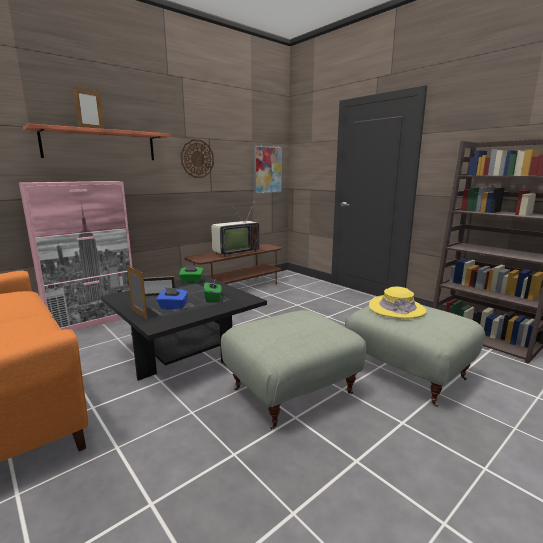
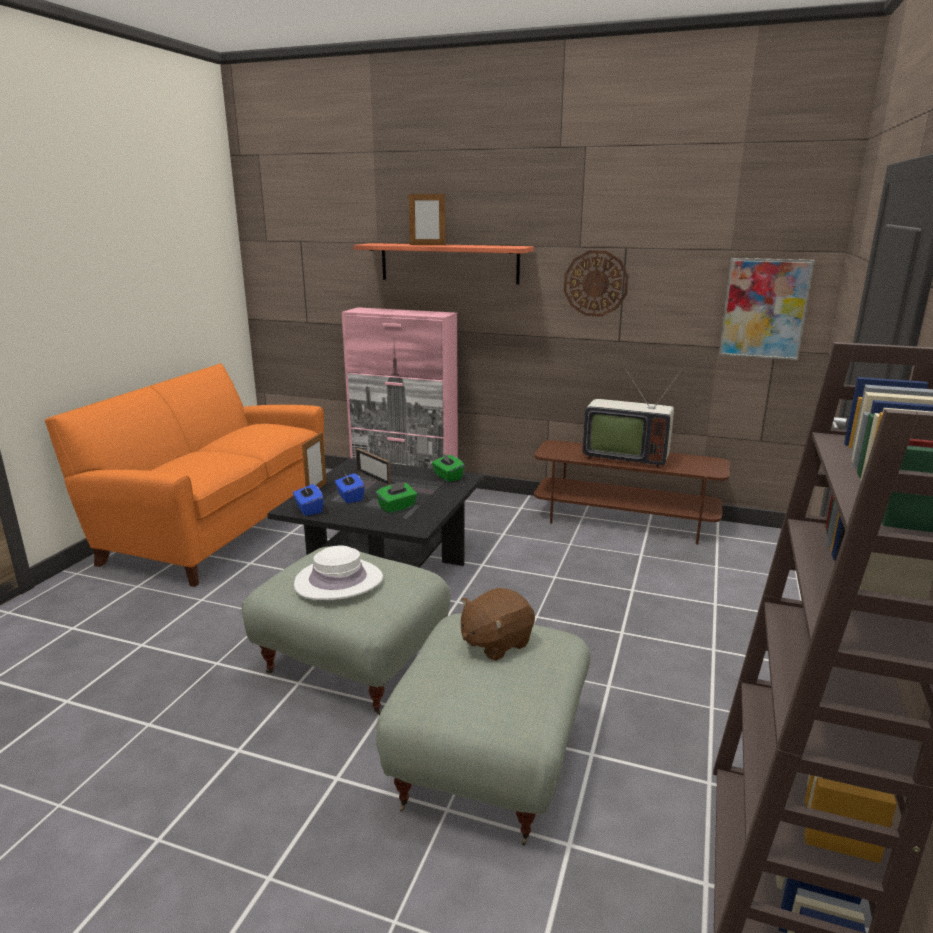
camera: 60 degrees right, 5 degrees up
(169, 321) = (309, 509): none -> blue tissue box
(297, 329) = (338, 581): none -> white hat
(396, 308) = (495, 643): yellow hat -> brown plush toy

